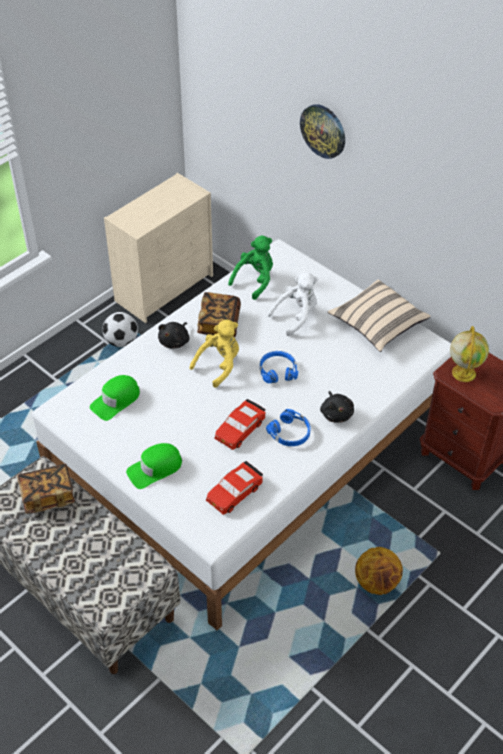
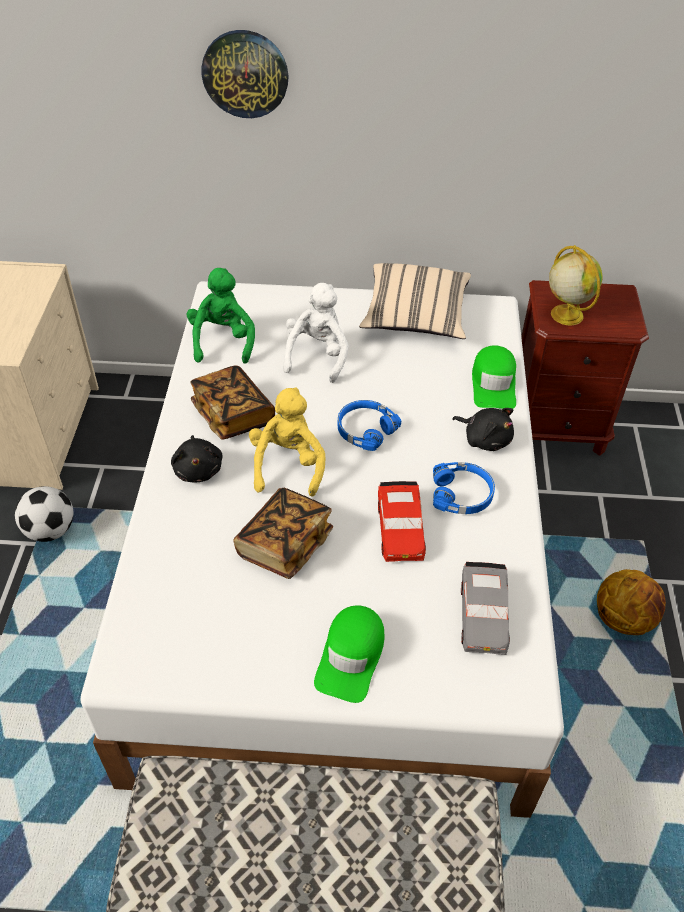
camera: 40 degrees left, 0 degrees up
(47, 495) = (211, 813): book -> book (284, 544)
(116, 400) = (197, 598): green cap -> green cap (494, 384)
(234, 492) = (483, 615): red toy car -> grey toy car

